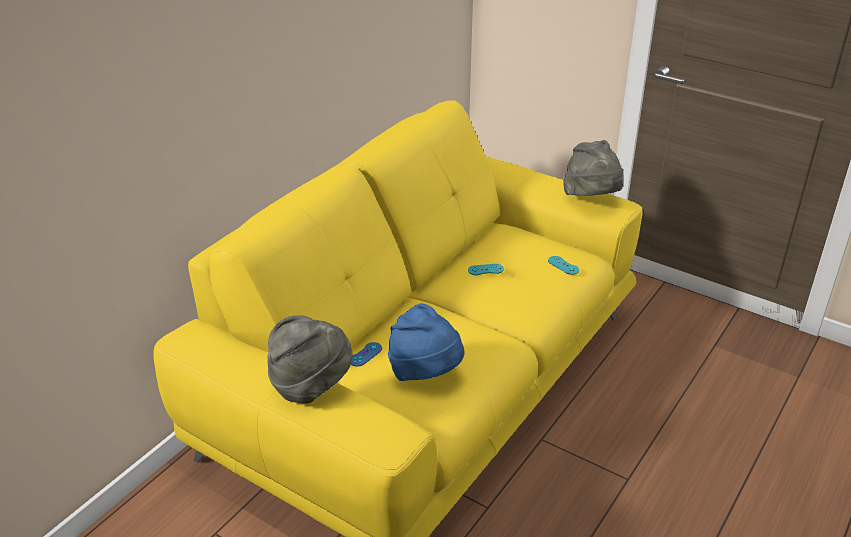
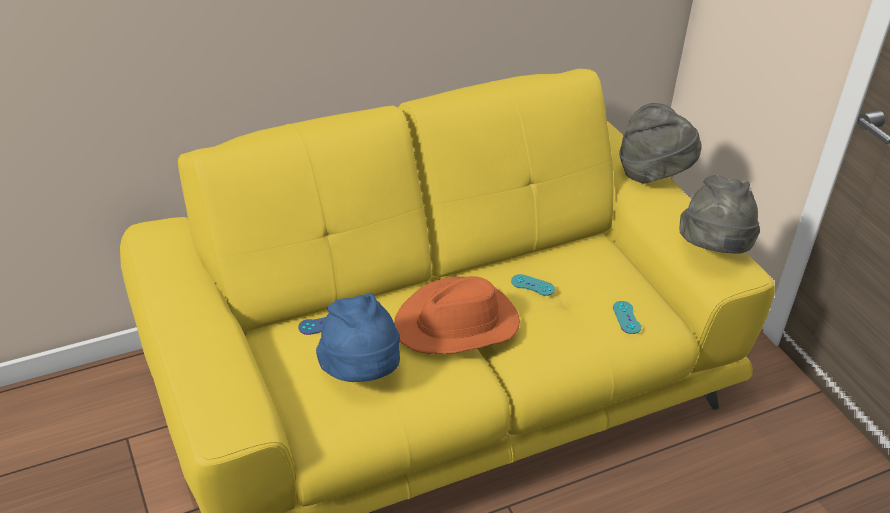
camera: 30 degrees right, 5 degrees up
(311, 385) = (212, 333): grey hat -> grey hat (653, 174)
(460, 314) = (457, 324): none -> orange hat

